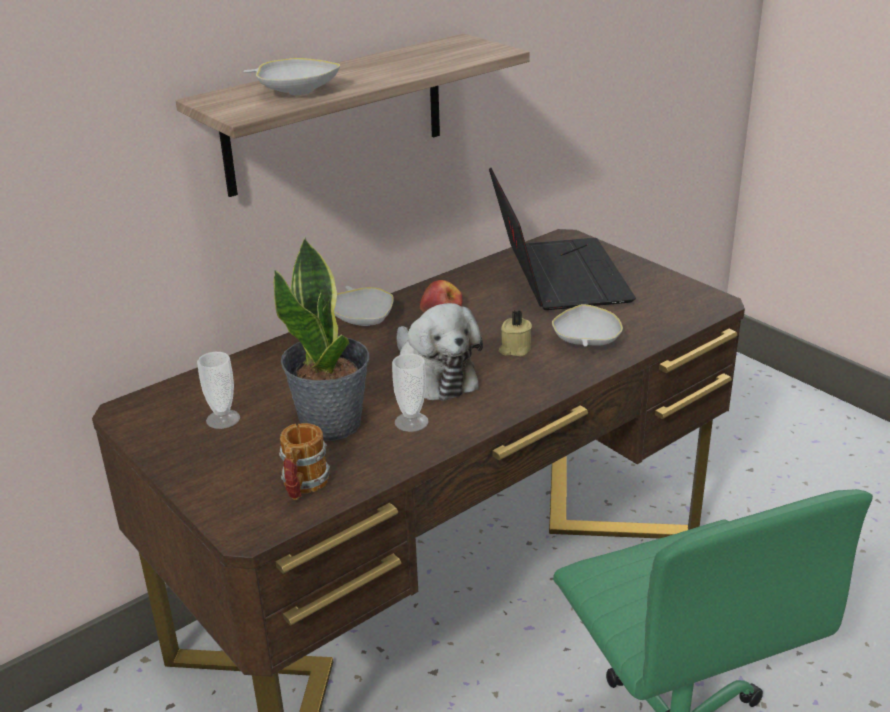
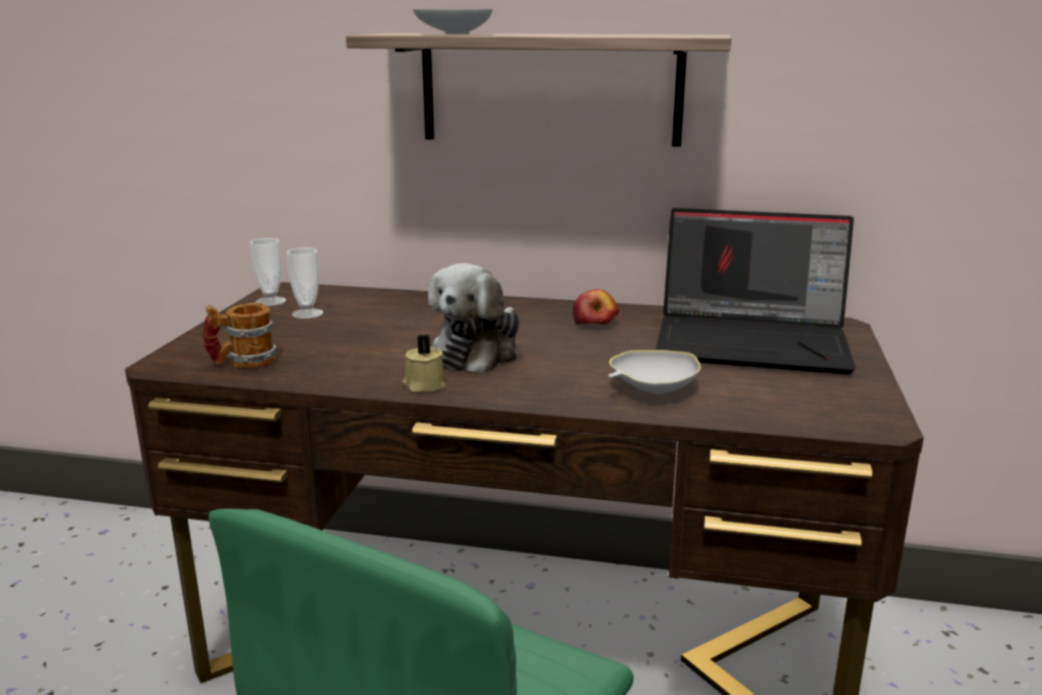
camera: 50 degrees right, 10 degrees down
(332, 423) = (347, 343): potted plant -> none
(362, 319) = (525, 305): white bowl -> none
(411, 422) = (388, 367): cup -> cup (271, 301)
(514, 349) = (579, 366): beige candle -> beige candle (423, 385)
(556, 275) = (754, 342): laptop -> laptop turned 60 degrees clockwise

